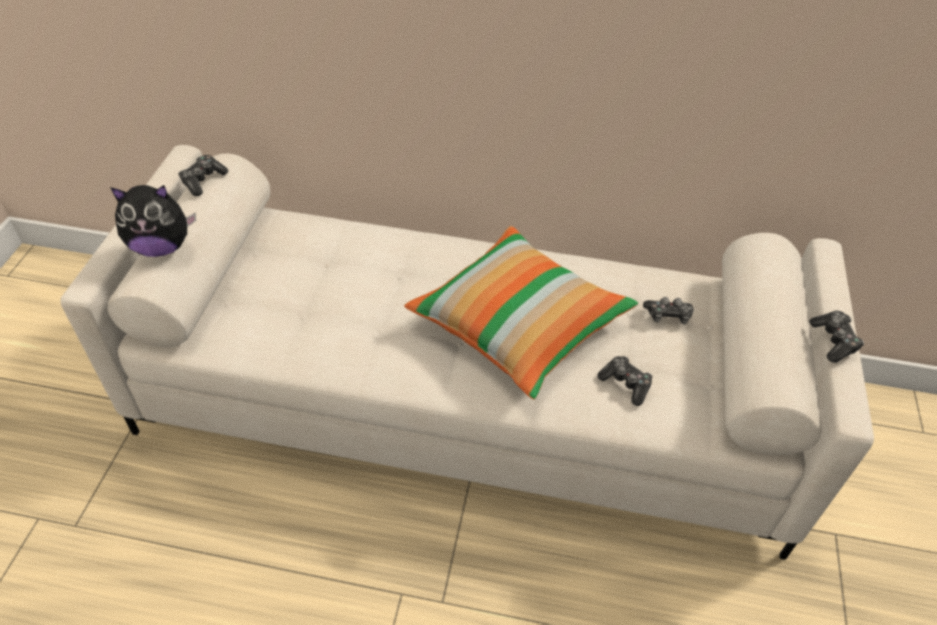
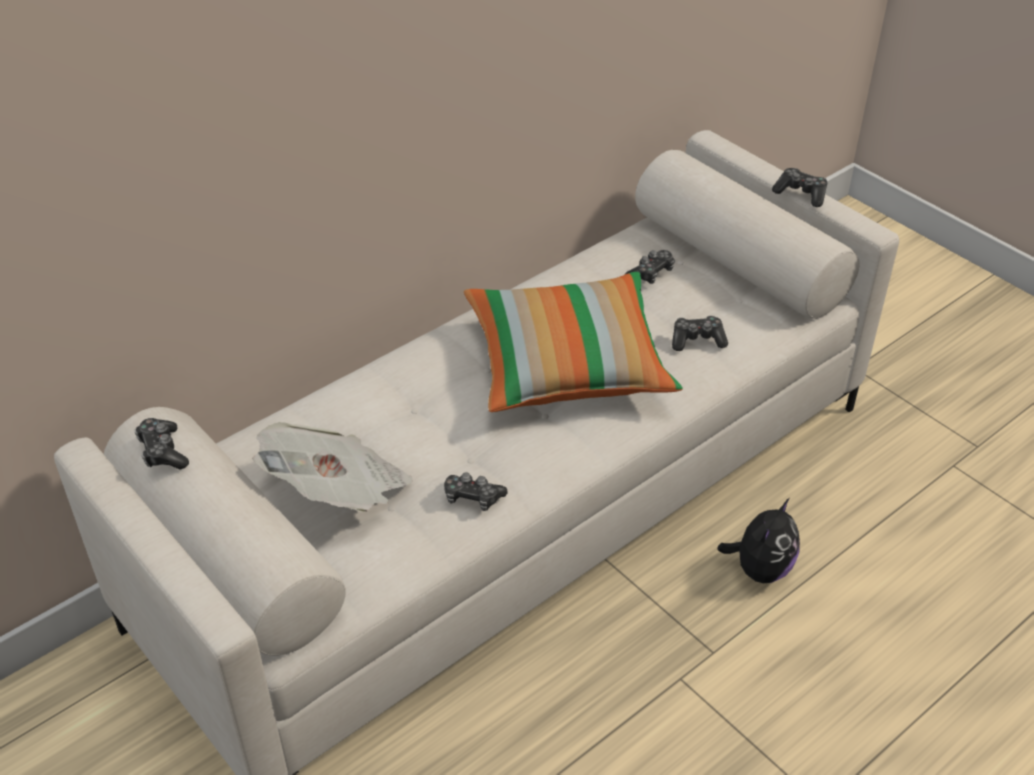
camera: 50 degrees left, 5 degrees down
(162, 247) = (237, 530): plush toy -> plush toy (760, 569)
(288, 284) = (338, 492): none -> newspaper
(338, 350) = (472, 498): none -> game controller

